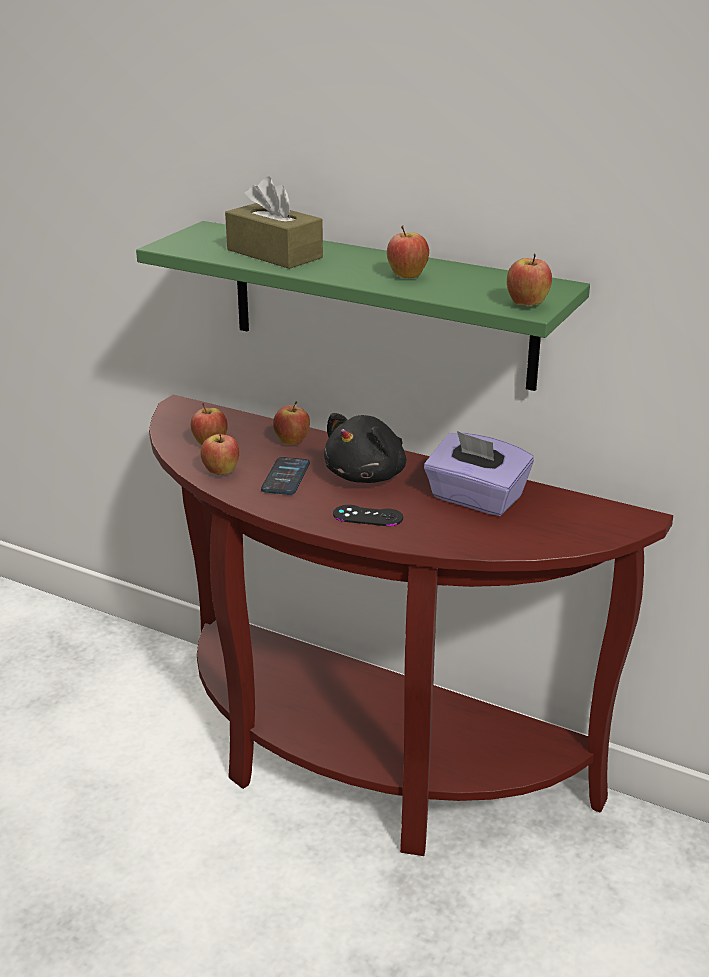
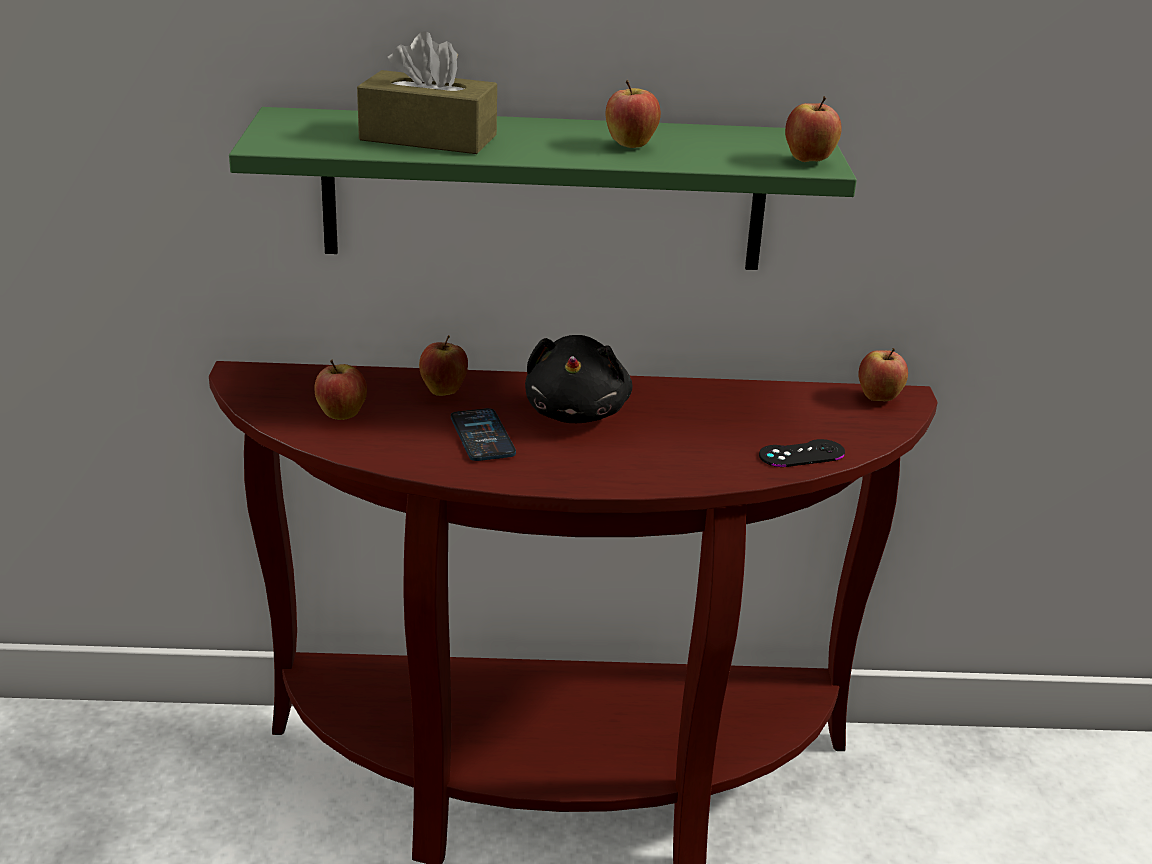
camera: 30 degrees left, 0 degrees up
(221, 473) = (396, 449): apple -> apple (878, 399)
(368, 516) = (629, 461): black game controller -> black game controller (801, 454)
(475, 499) = (723, 413): purple tissue box -> none

